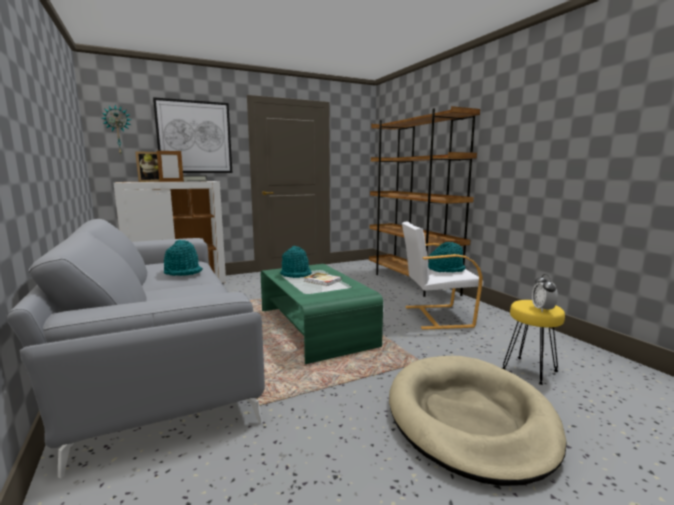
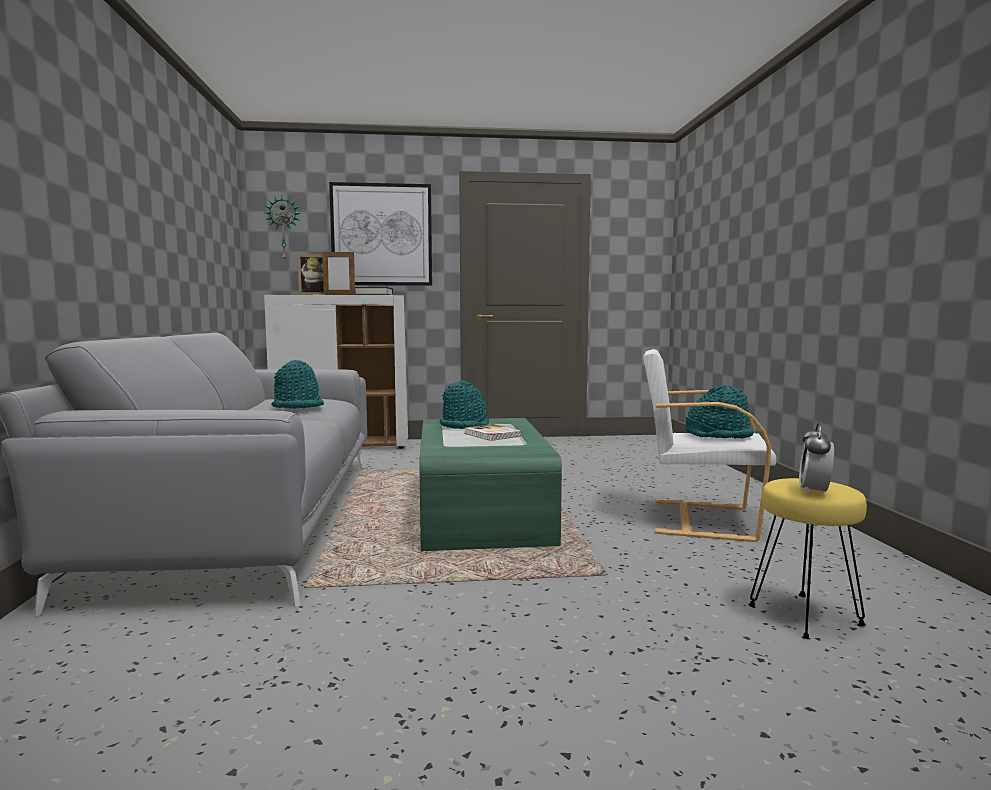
camera: 20 degrees right, 5 degrees down
(412, 282) = (703, 470): brown bookcase -> none
(469, 418) = (613, 659): beige dog bed -> none

